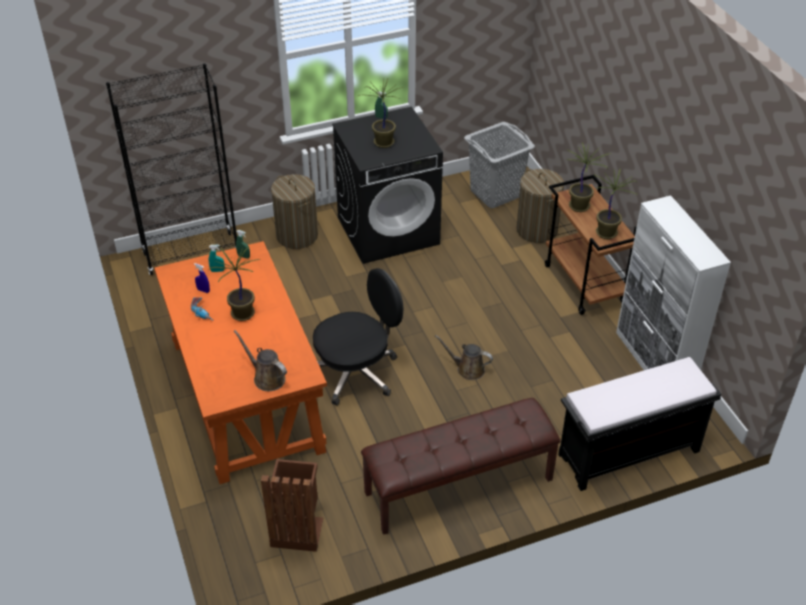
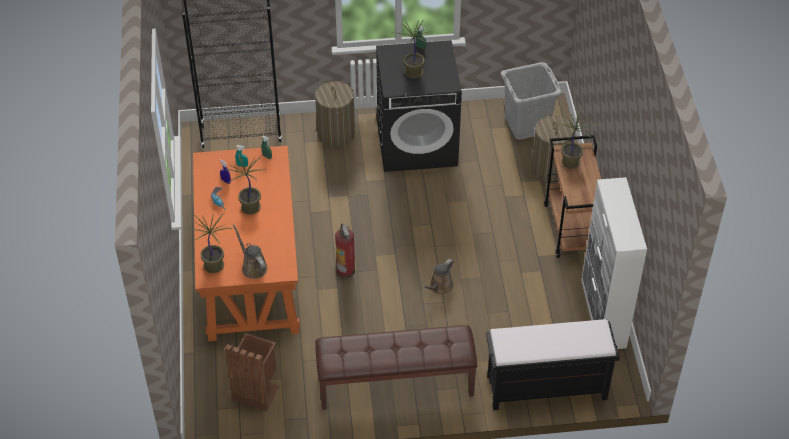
camera: 15 degrees right, 5 degrees up
(357, 372) = (346, 270): black office chair -> fire extinguisher
(467, 369) = (439, 286): brown watering can -> brown watering can turned 90 degrees counterclockwise
(607, 232) = (584, 192): potted plant -> potted plant (215, 266)

